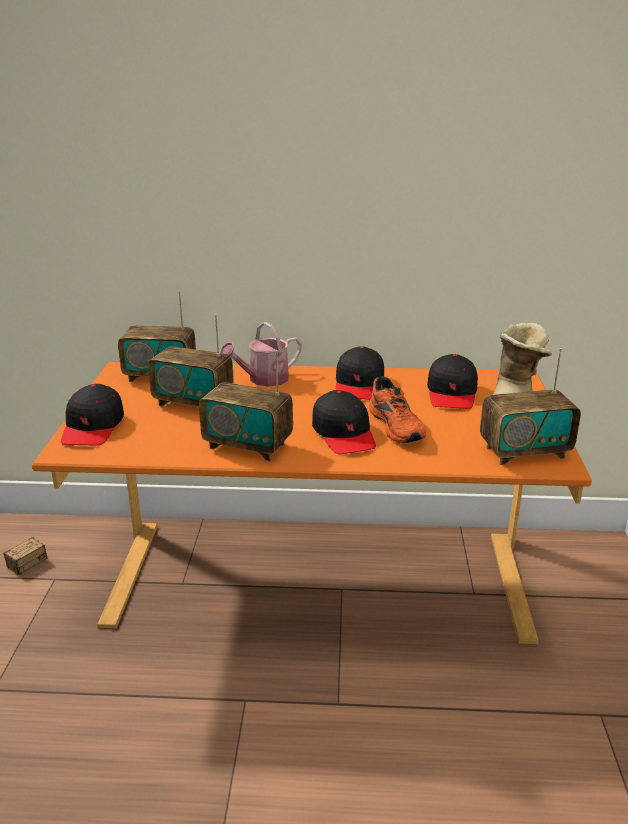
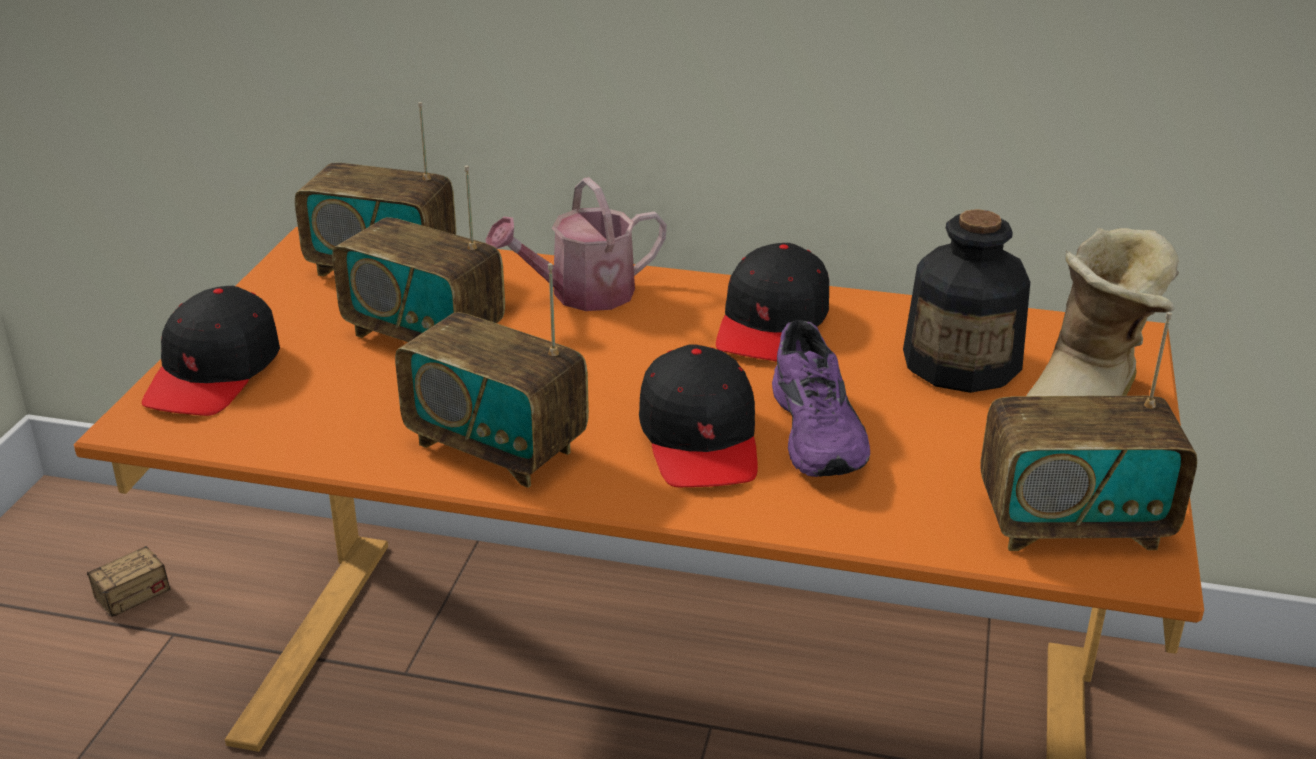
camera: 10 degrees right, 5 degrees up
(398, 426) = (821, 431): orange shoe -> purple shoe
(452, 393) = (962, 363): black cap -> bottle

